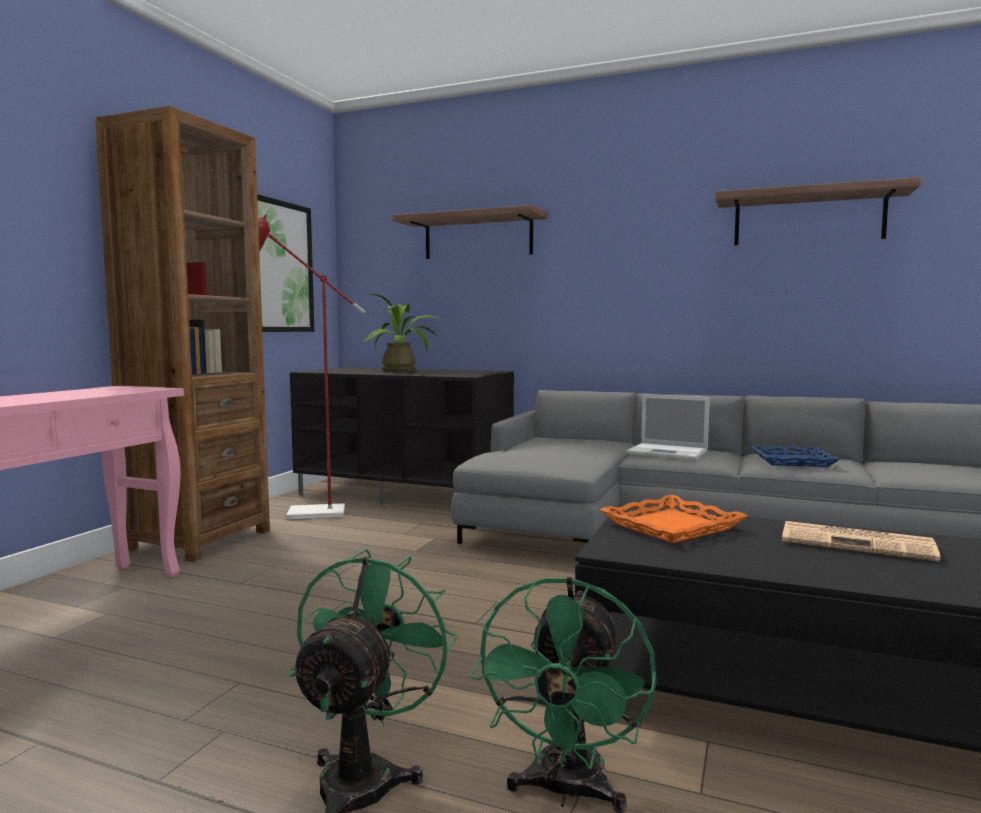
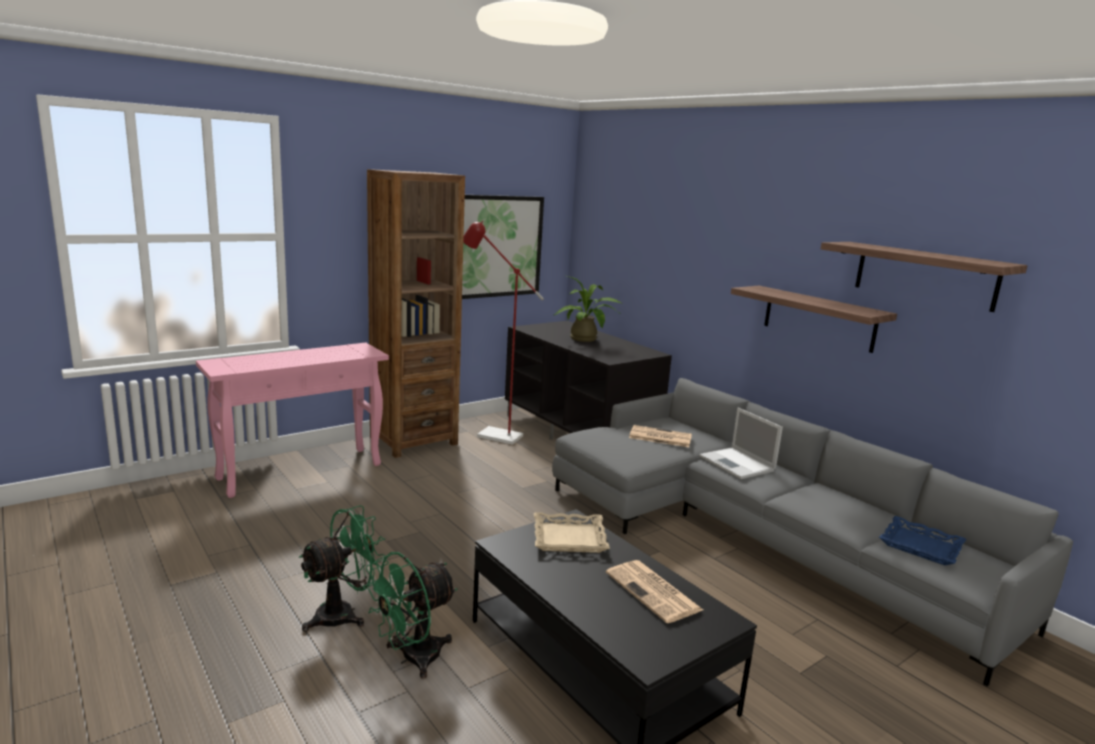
camera: 30 degrees right, 10 degrees up
(478, 237) = (662, 234): shelf -> shelf (819, 318)
(567, 446) = (659, 437): none -> newspaper
(672, 526) = (569, 538): orange tray -> beige tray
(792, 461) = (823, 504): blue tray -> blue tray (920, 546)

